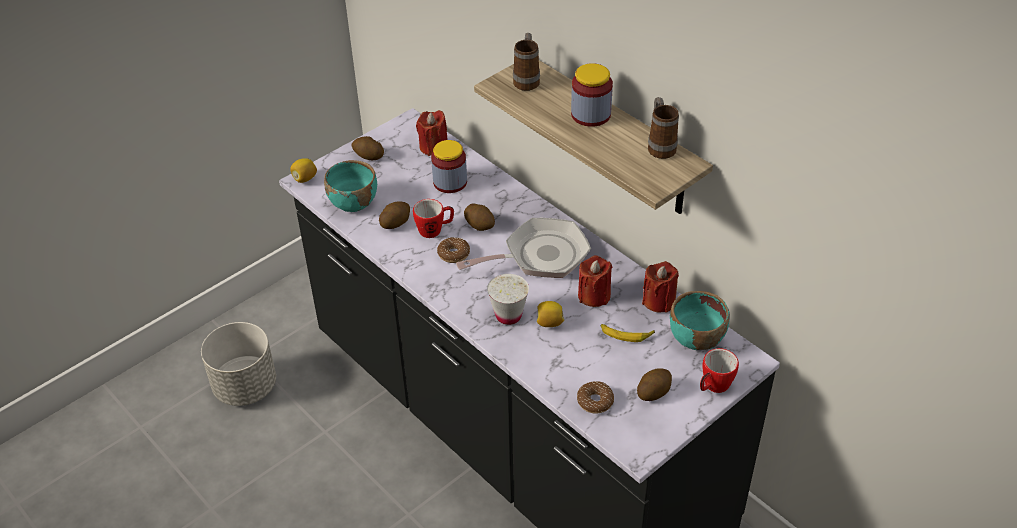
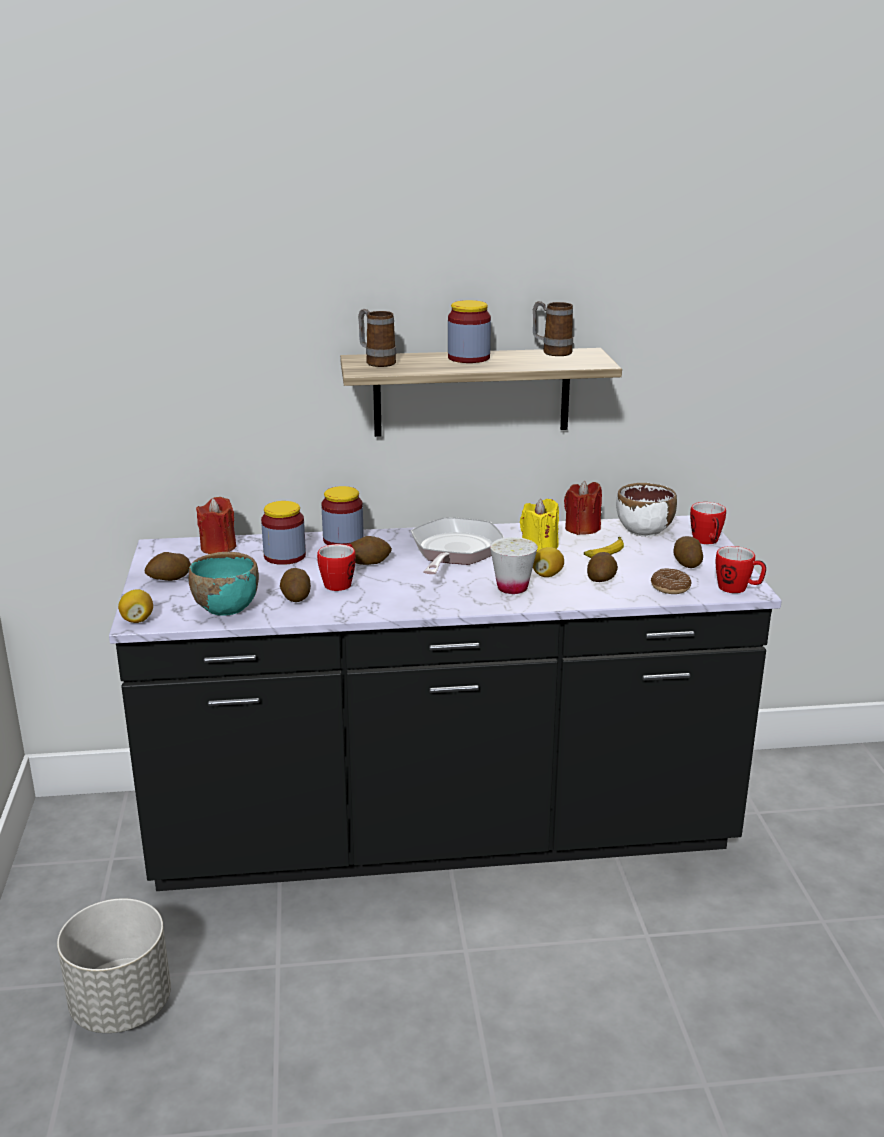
camera: 55 degrees left, 20 degrees down
(454, 254) = (390, 585): donut -> none
(503, 192) = (343, 540): none -> jar
(570, 356) = (601, 580): none -> potato
(594, 295) = (539, 548): red candle -> yellow candle
(633, 443) = (738, 589): none -> mug
(696, 338) = (644, 530): turquoise bowl -> white bowl

